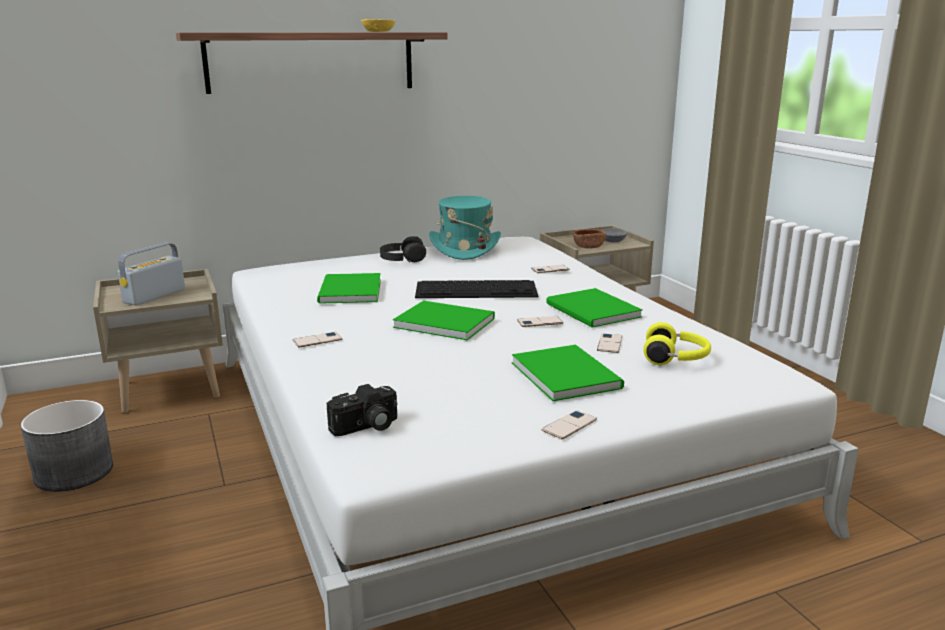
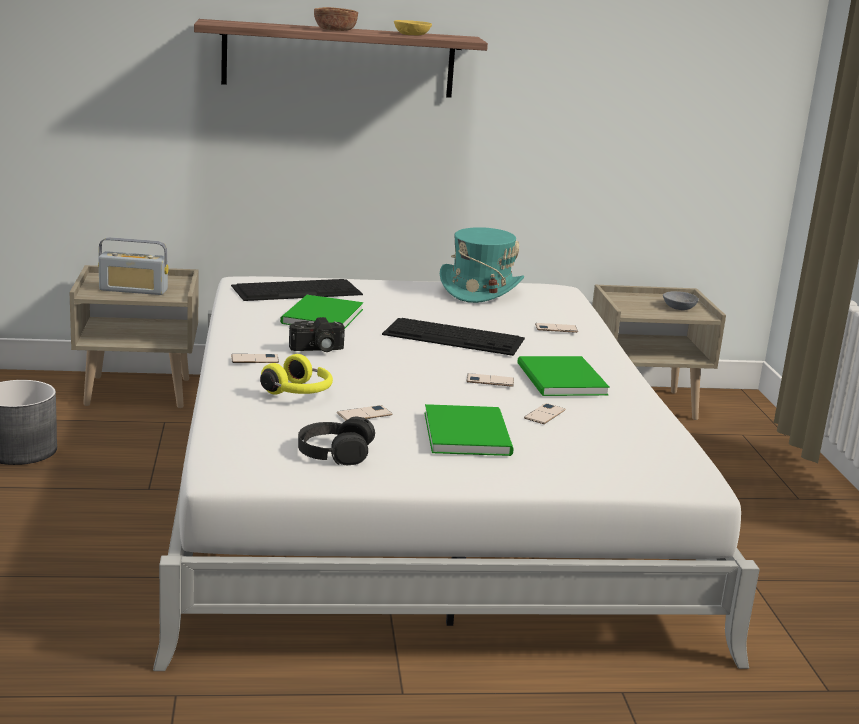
camera: 15 degrees right, 0 degrees up
(154, 296) = (133, 290): radio -> radio turned 135 degrees counterclockwise
(311, 272) = (298, 290): none -> keyboard
(366, 427) = (244, 441): camera -> camera (317, 349)
(402, 258) = (404, 290): black headphones -> black headphones (334, 452)
(443, 322) = (389, 363): green book -> none
(569, 425) = (429, 475): phone -> phone (364, 414)
(588, 246) = (642, 310): brown bowl -> brown bowl (335, 30)
(676, 359) = (598, 441): yellow headphones -> yellow headphones (299, 392)

